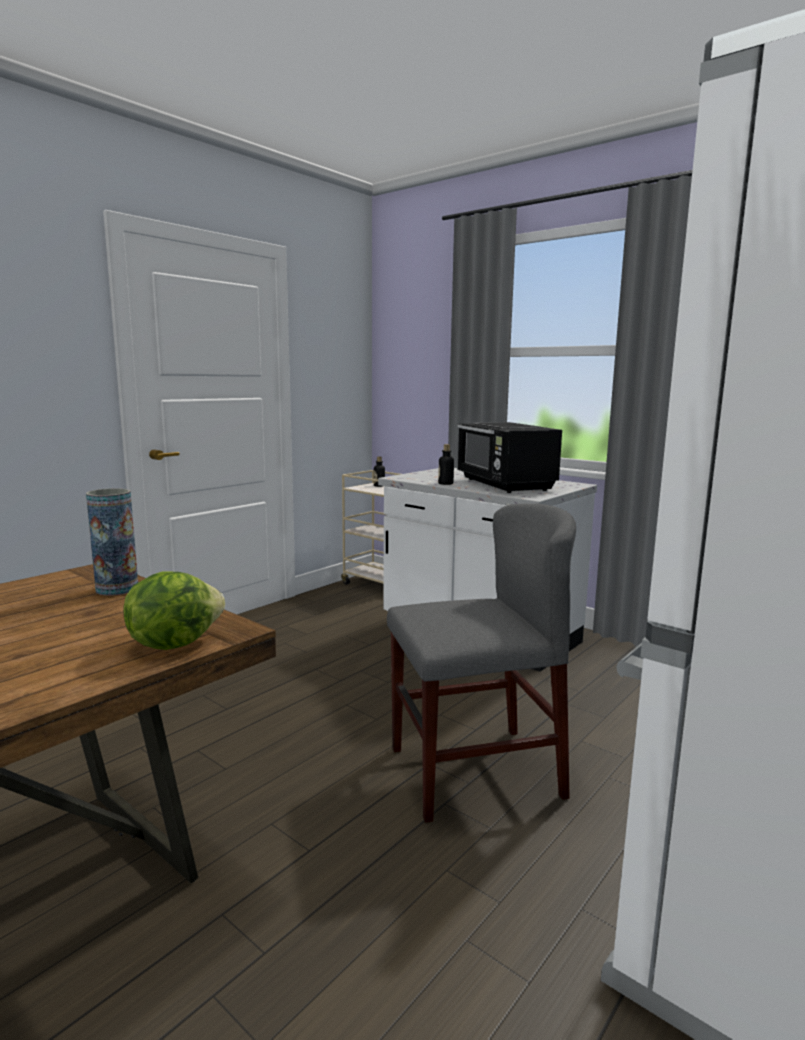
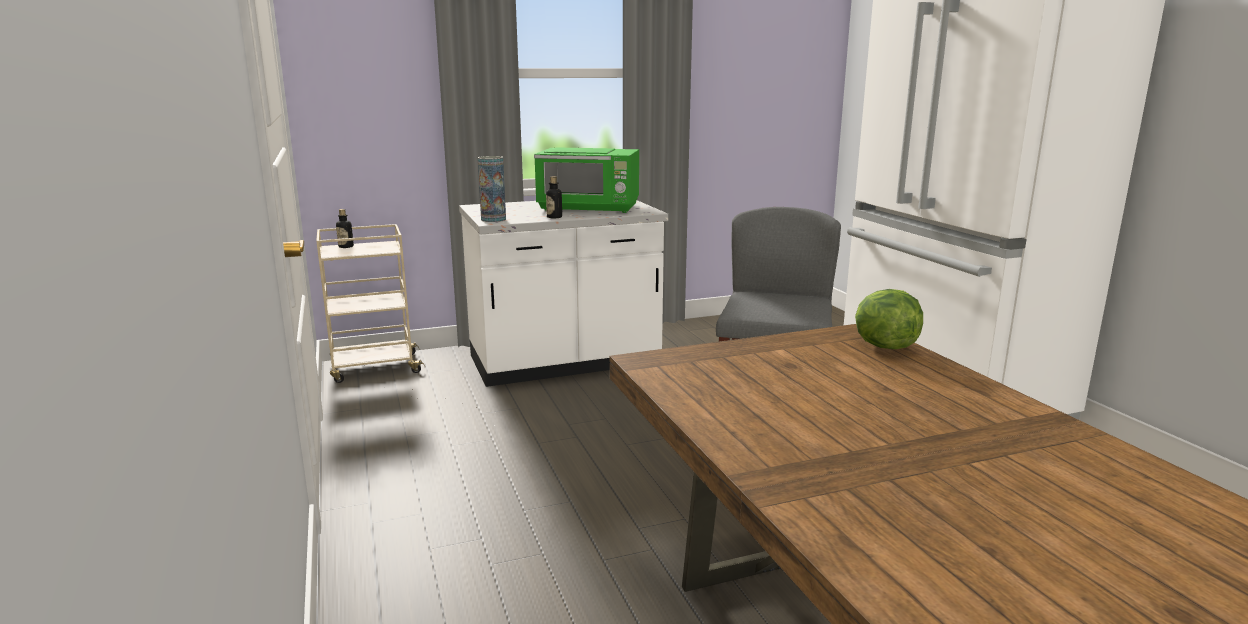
camera: 60 degrees left, 5 degrees up
(117, 589) = (724, 354): vase -> vase (493, 219)
(504, 485) = (590, 208): black microwave -> green microwave

